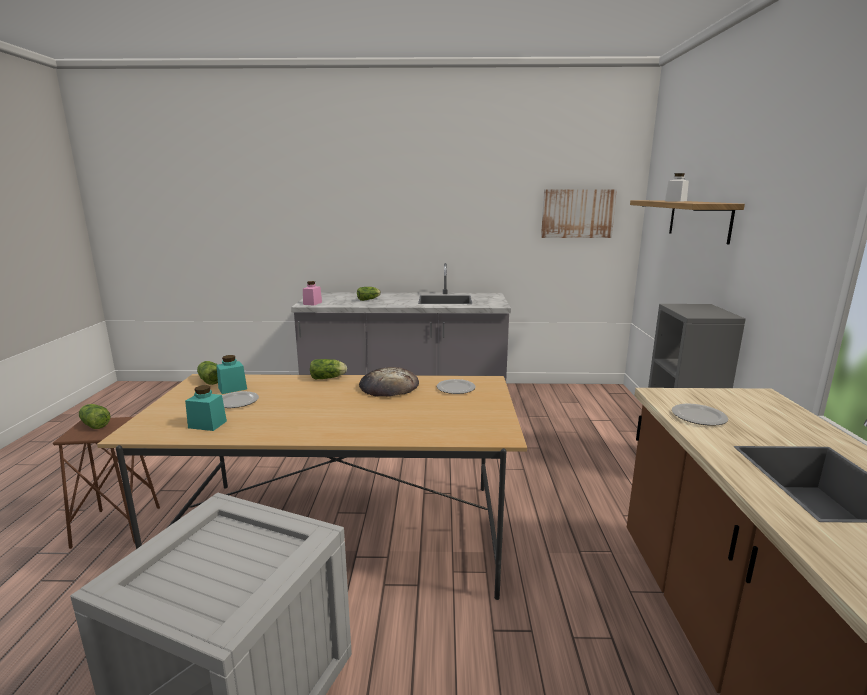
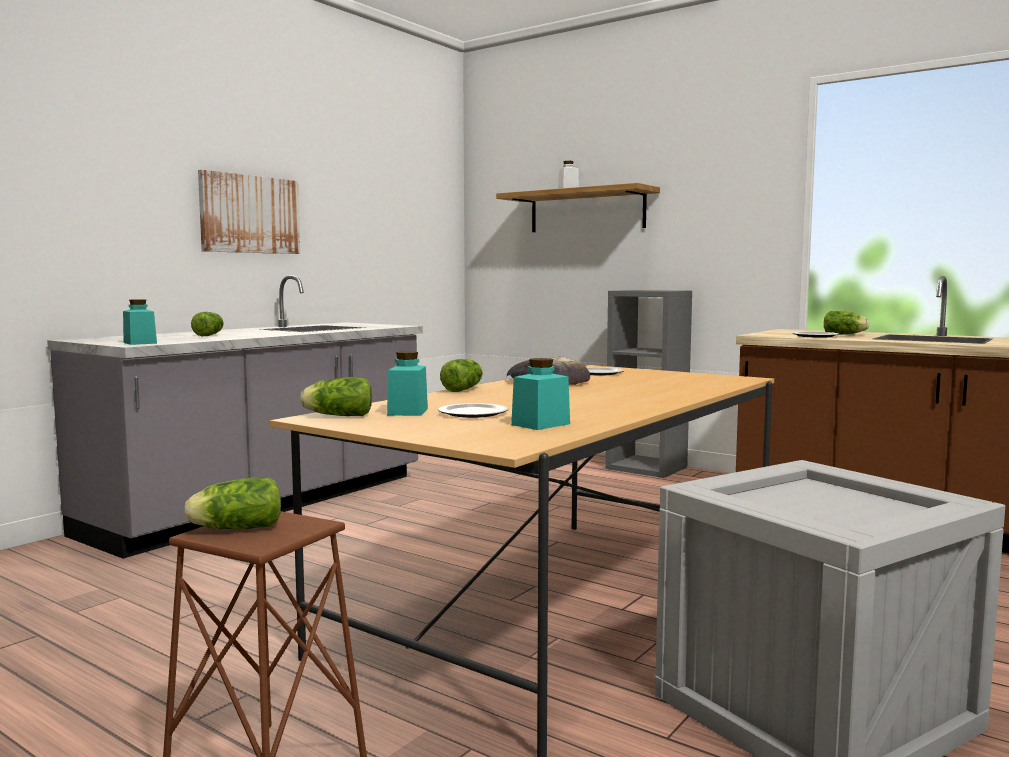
camera: 55 degrees left, 10 degrees down
(312, 303) = (140, 343): pink jar -> turquoise jar
(577, 213) = (411, 213): picture -> picture (250, 214)
(764, 426) = (845, 334): none -> lettuce

